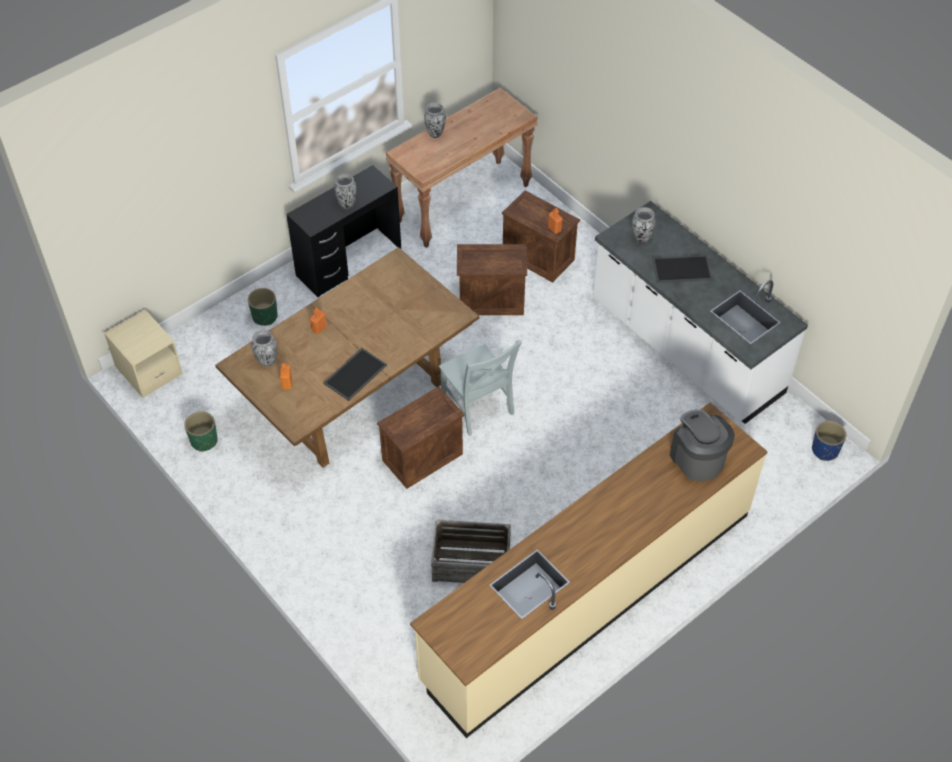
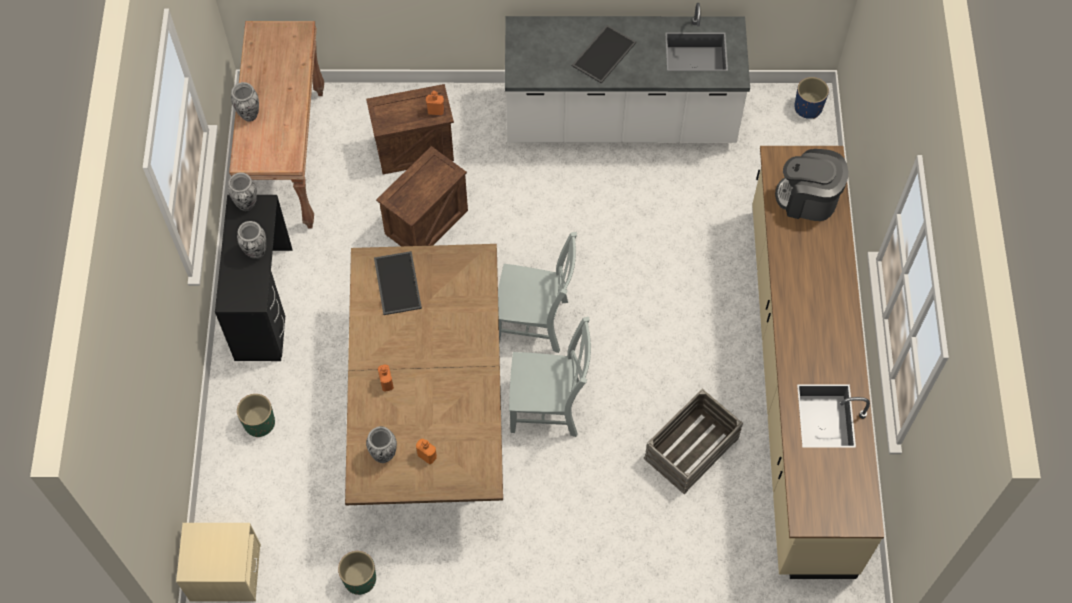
camera: 50 degrees left, 10 degrees up
(355, 373) = (468, 390): tray -> tray (396, 283)
(422, 458) = (549, 407): crate -> grey chair
(641, 239) = (542, 56): vase -> vase (247, 204)

